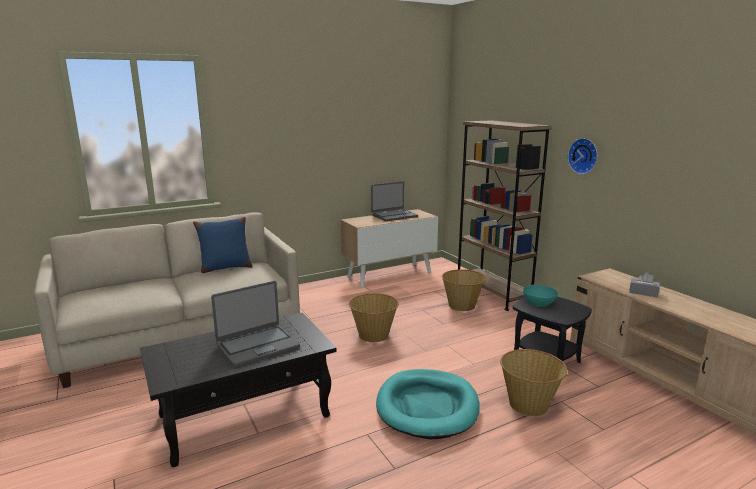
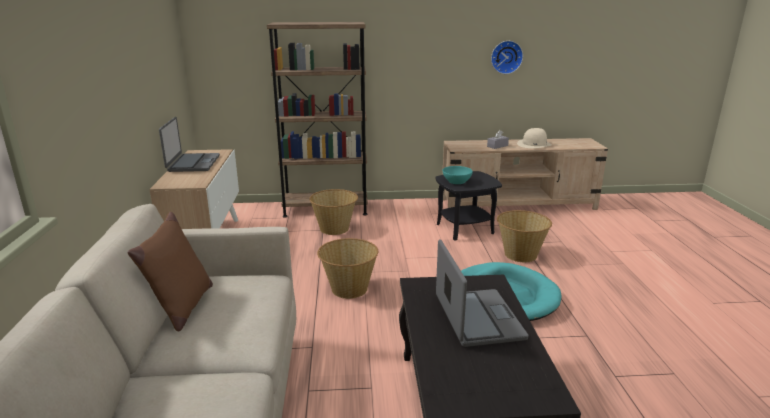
camera: 65 degrees left, 5 degrees up
(225, 268) = (182, 308): blue pillow -> brown pillow
(584, 156) = (401, 48): wall clock -> wall clock (506, 57)
(697, 310) = (534, 144): none -> beige hat

